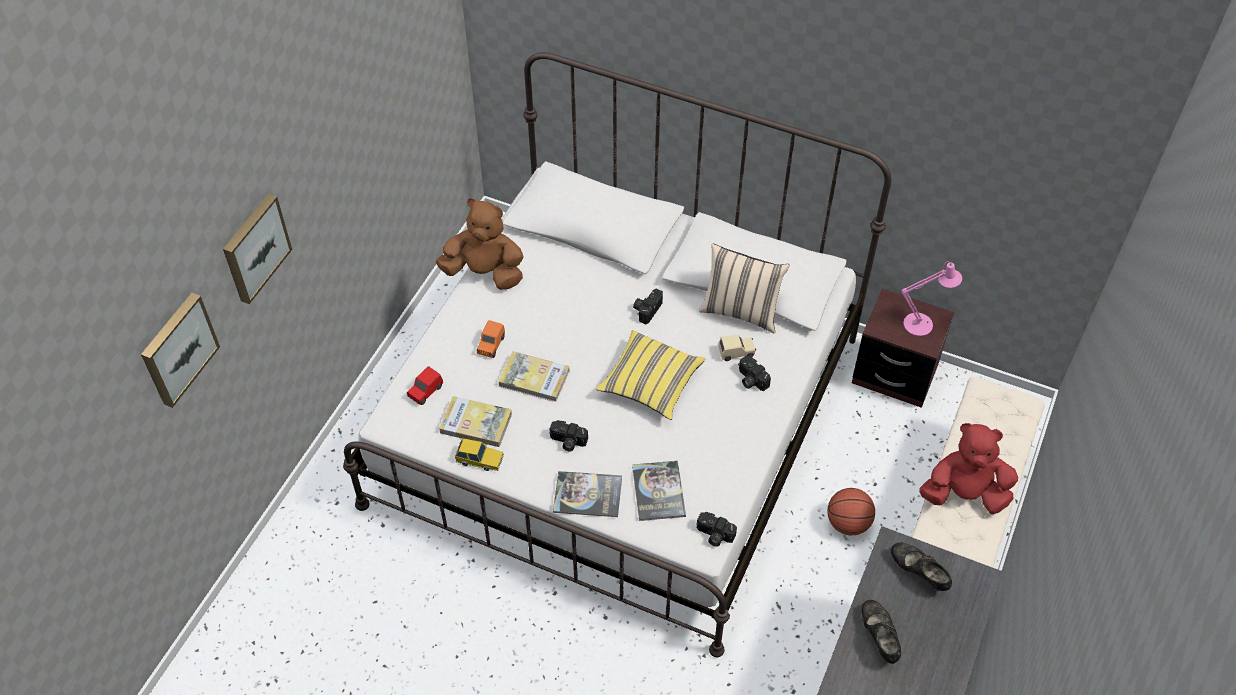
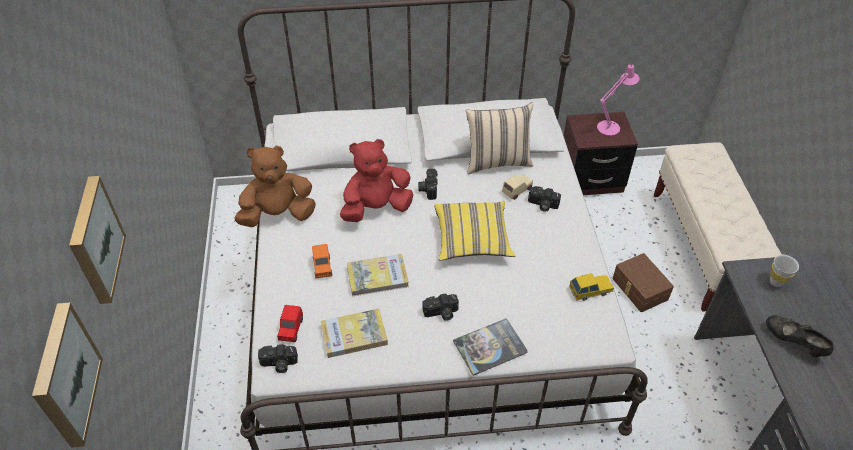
camera: 30 degrees left, 5 degrees down
(480, 459) = (378, 363): toy car -> toy car (590, 290)
(658, 491) = (541, 317): book -> none
(714, 535) = (609, 329): camera -> camera (278, 364)
(848, 523) = (639, 289): basketball -> brown storage box
(918, 573) = (776, 282): black shoe -> white cup
(964, 494) = (730, 222): red plush toy -> red plush toy (376, 208)

